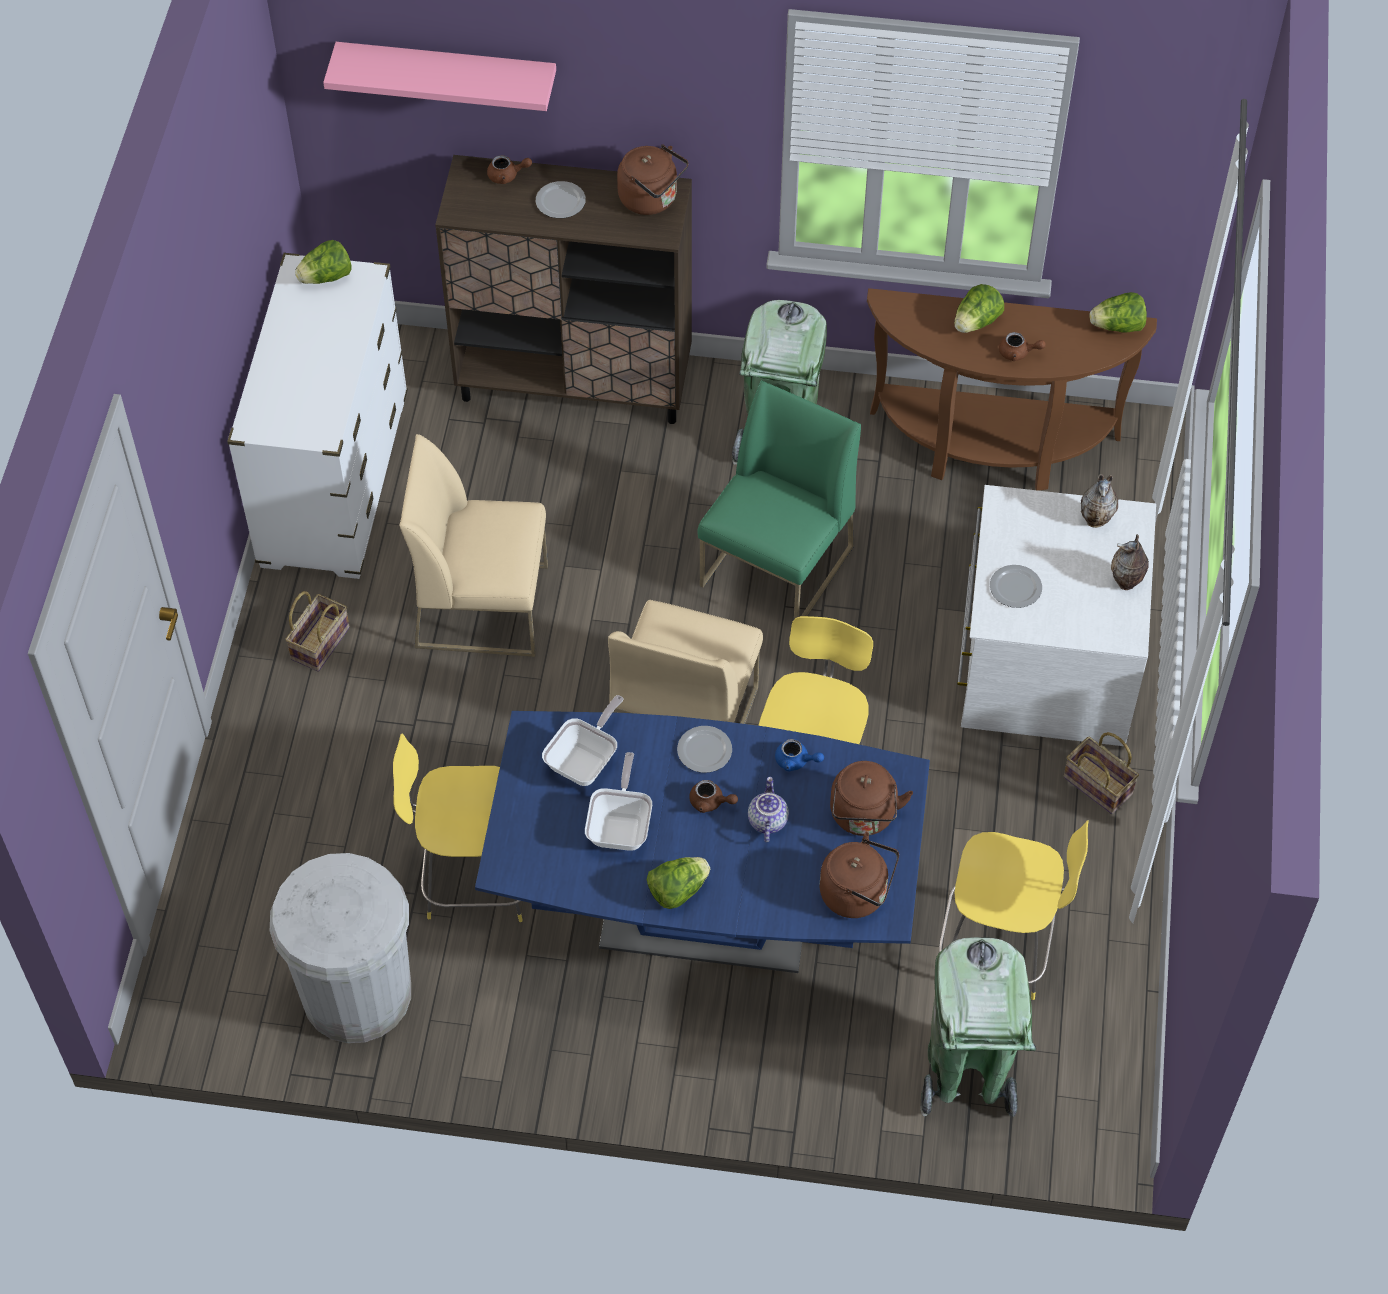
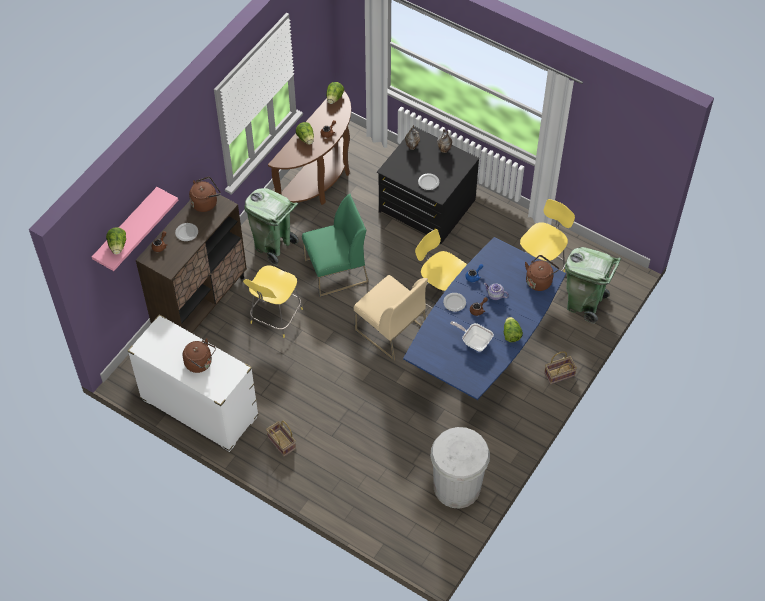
camera: 65 degrees left, 0 degrees up
(326, 277) = (152, 339): lettuce -> lettuce (118, 246)
(473, 878) = (425, 428): yellow stool -> yellow stool (275, 317)
(483, 605) = (296, 377): beige chair -> none
(586, 760) = (439, 342): frying pan -> none
(777, 568) = (336, 271): green chair -> green chair turned 105 degrees clockwise
(863, 817) = (508, 266): brown kettle -> brown kettle (200, 363)
(1044, 661) = (426, 207): white dresser -> black dresser
(1095, 785) = (487, 215): basket -> basket (559, 375)

